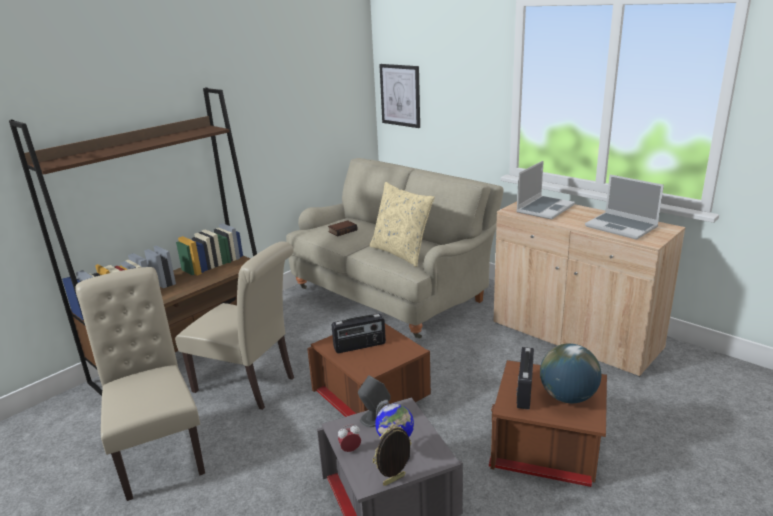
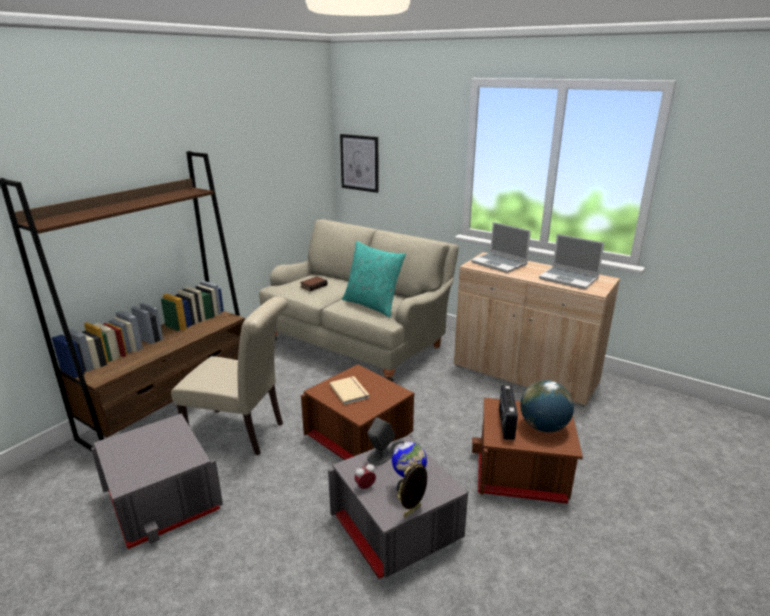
camera: 10 degrees left, 0 degrees up
(159, 450) = (163, 500): beige chair -> grey storage box
(360, 346) = (350, 391): radio -> beige book
(401, 253) = (372, 305): beige pillow -> turquoise pillow
(545, 208) = (500, 264): laptop -> laptop turned 105 degrees clockwise

